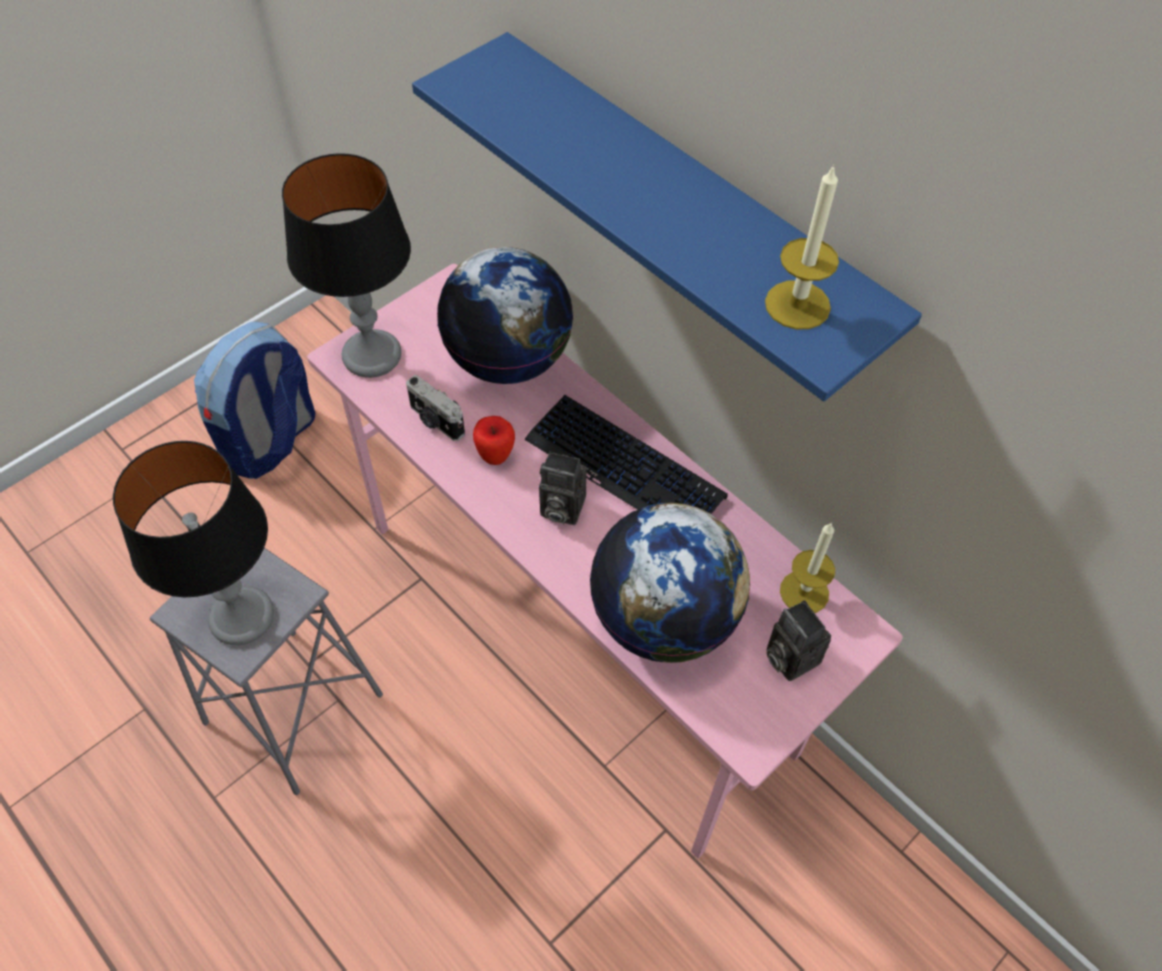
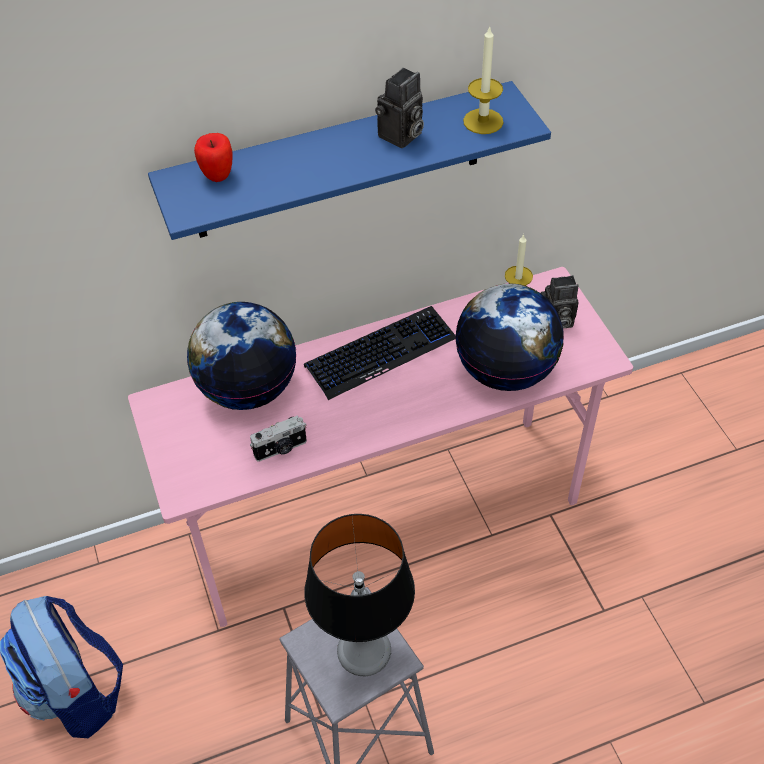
camera: 65 degrees left, 5 degrees down
(372, 356) = (192, 473): table lamp -> none
(495, 456) = (332, 422): apple -> apple (218, 175)
(559, 508) = (395, 398): camera -> camera (400, 137)

